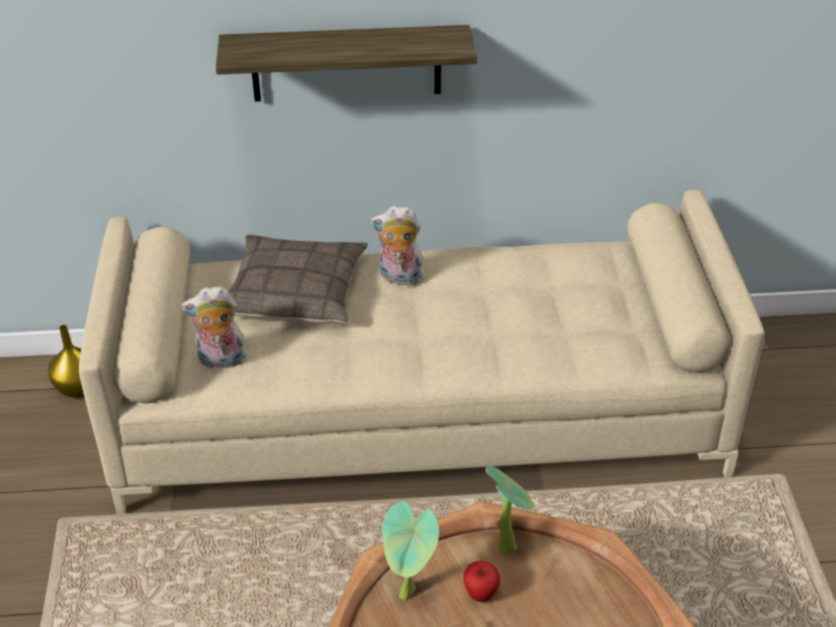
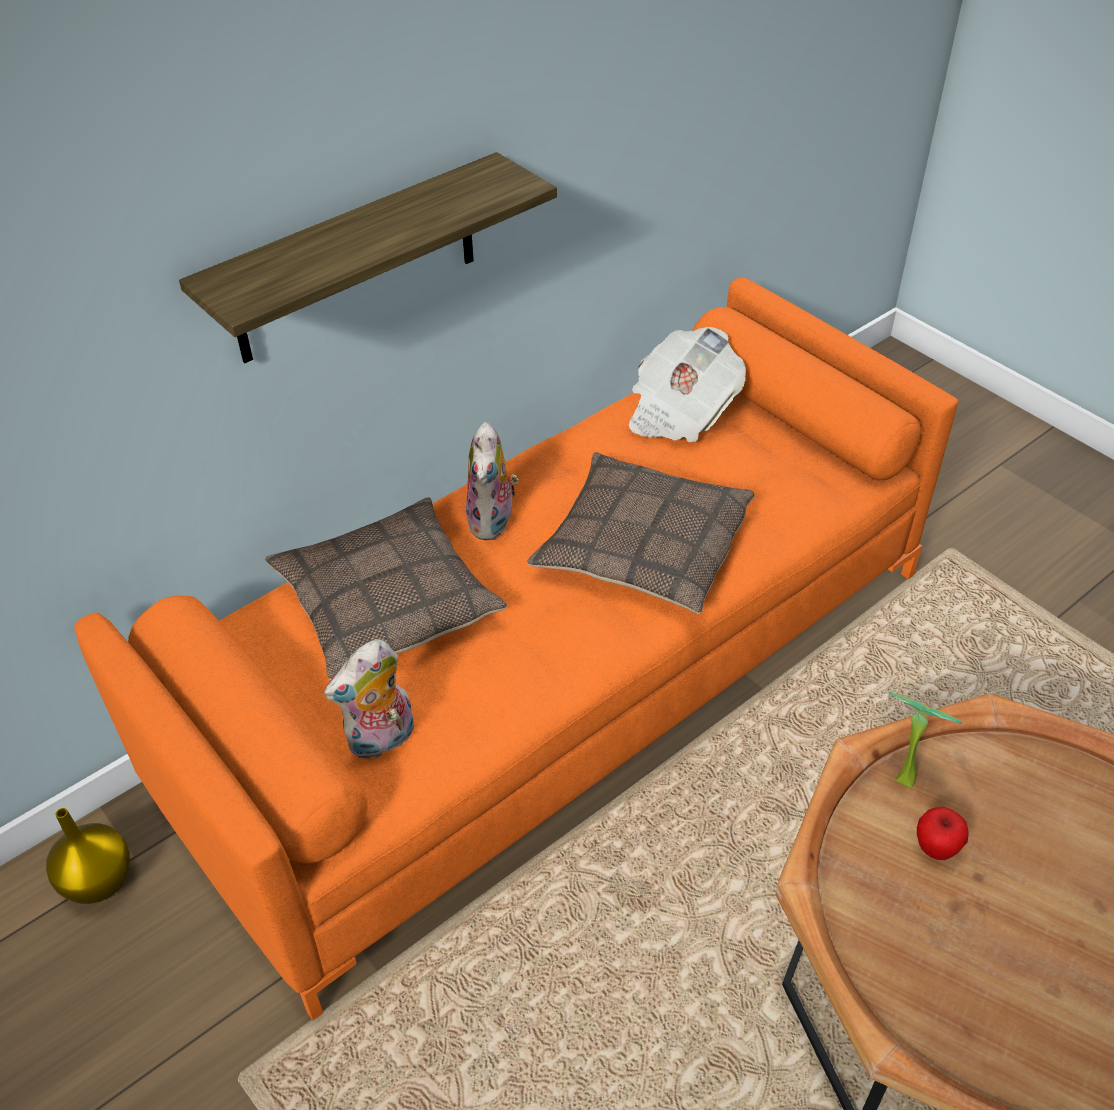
camera: 35 degrees left, 5 degrees up
(399, 278) = (493, 523): plush toy -> plush toy turned 60 degrees counterclockwise
(409, 595) = (869, 900): potted plant -> none
(419, 414) = (560, 676): beige sofa -> orange sofa
(474, 333) = (642, 547): none -> pillow
(589, 265) = (680, 411): none -> newspaper

